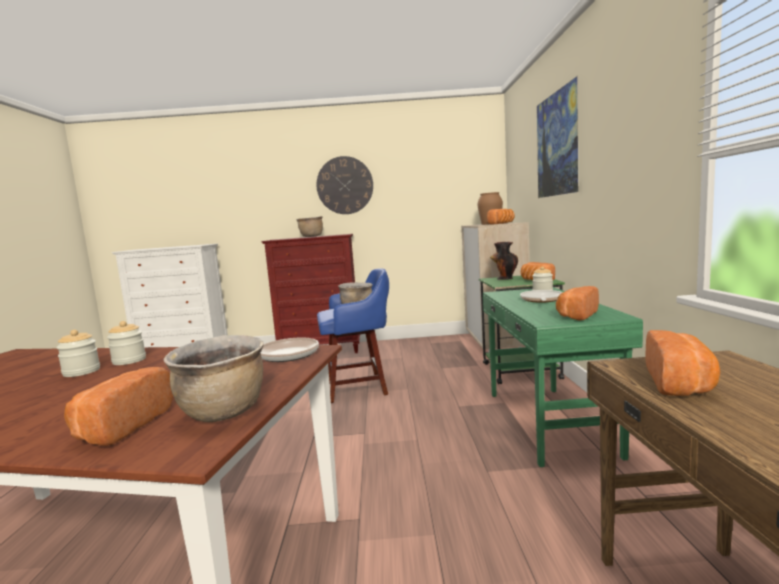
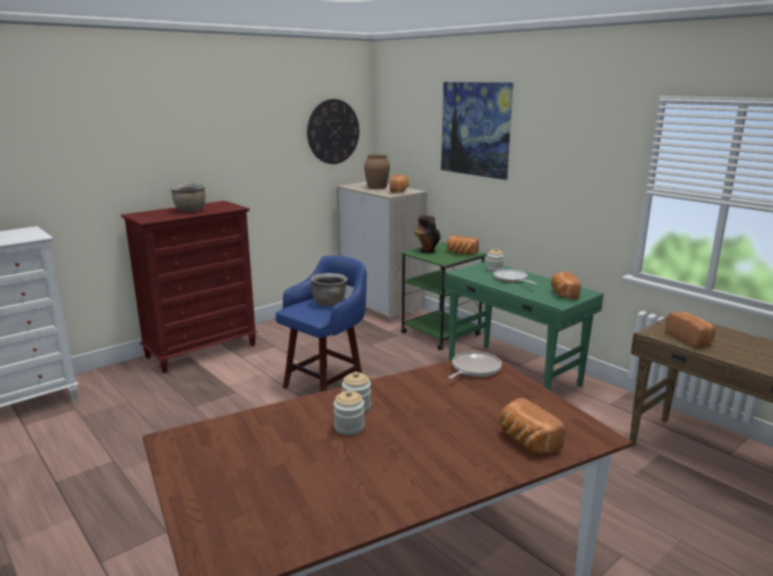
camera: 40 degrees left, 10 degrees up
(224, 412) = (557, 415): brown cooking pot -> none
(345, 185) = (213, 139): wall clock -> wall clock (333, 131)

